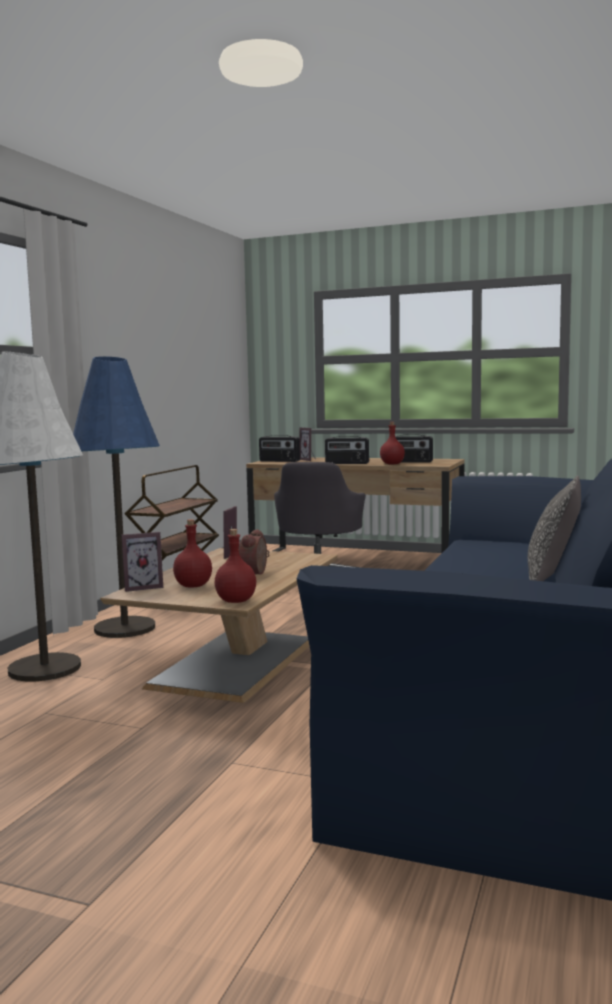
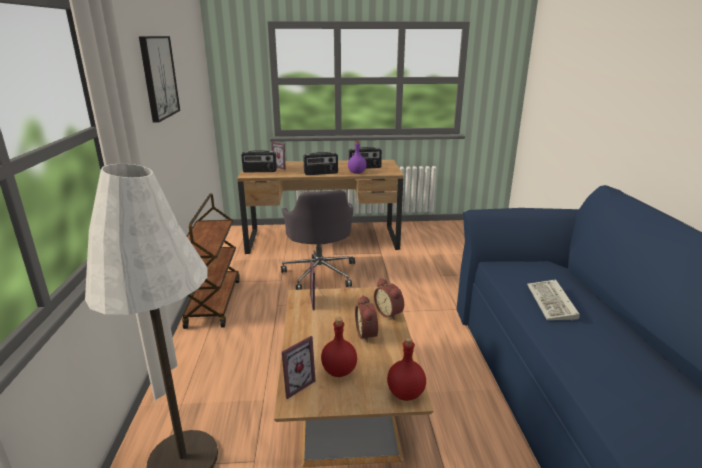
camera: 25 degrees left, 15 degrees up
(124, 628) = (211, 370): blue floor lamp -> none
(147, 332) = (158, 77): none -> picture
(301, 566) = (389, 313): none -> alarm clock
(392, 464) = (357, 172): red bottle -> purple bottle
(485, 560) = (552, 303): none -> keyboard
(552, 581) = (627, 328): pillow -> none

